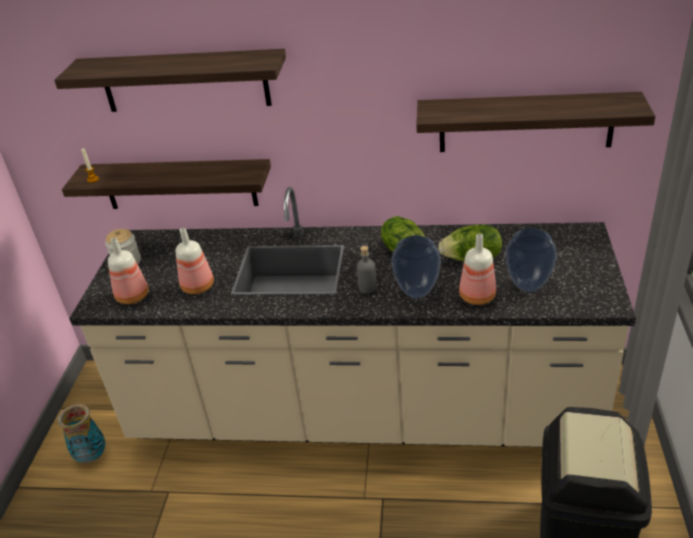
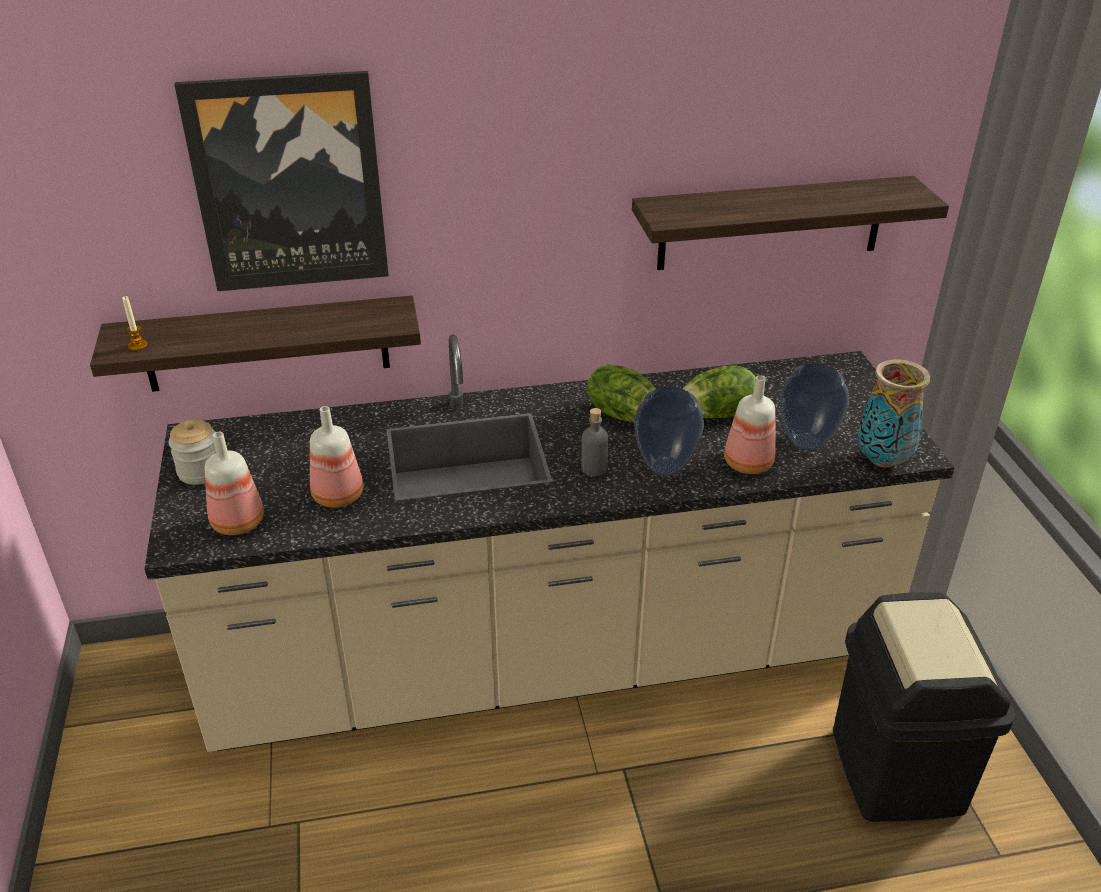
camera: 20 degrees left, 0 degrees up
(92, 456) = (149, 792): vase -> vase (883, 460)
(184, 81) = (289, 183): shelf -> picture

